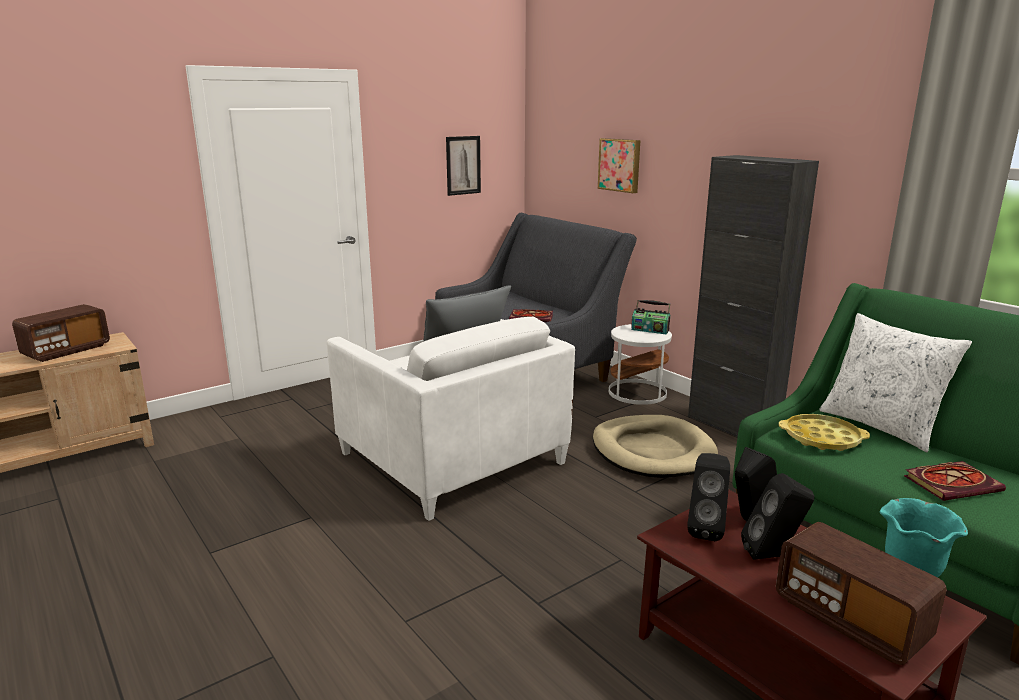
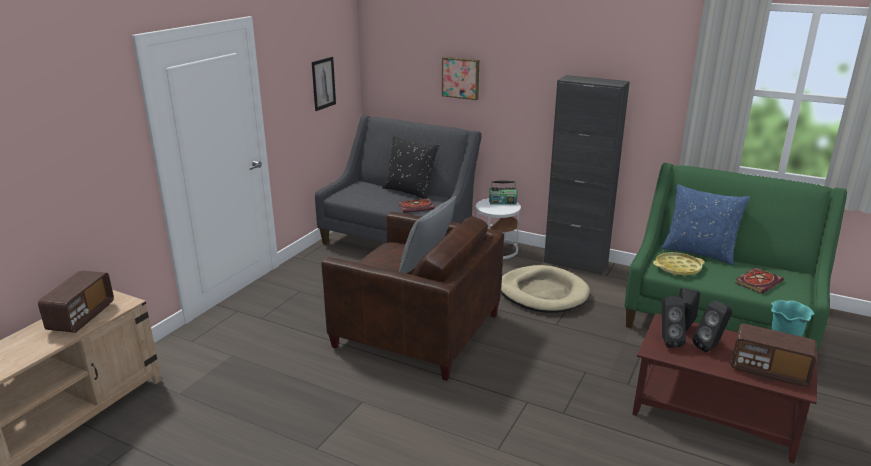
camera: 25 degrees left, 5 degrees up
(450, 458) = (416, 331): white armchair -> brown armchair
(543, 303) = (410, 191): none -> black pillow
(881, 426) = (699, 252): white pillow -> blue pillow

